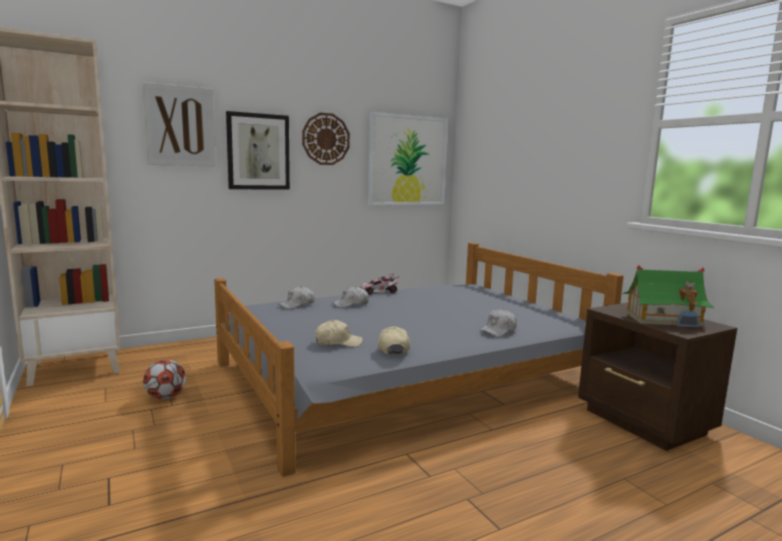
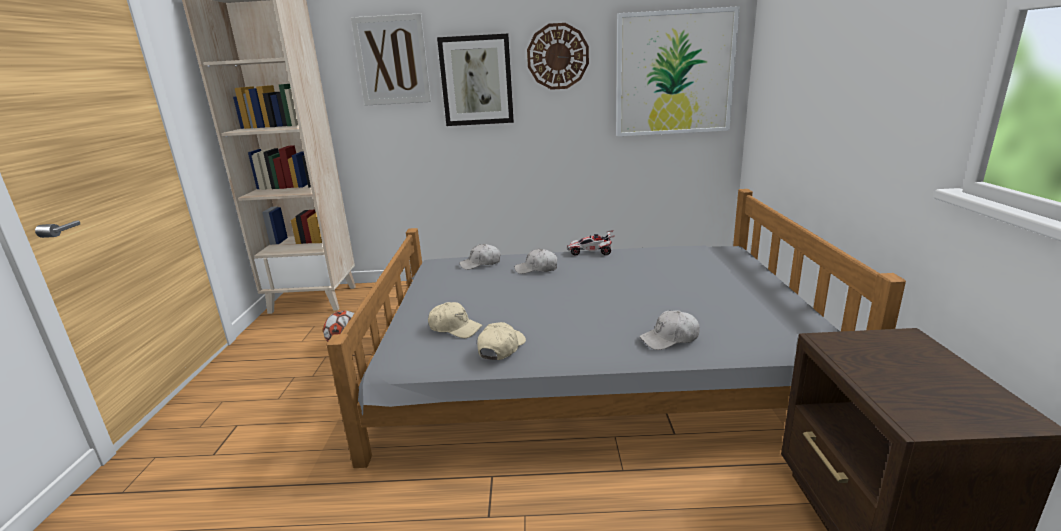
camera: 30 degrees right, 10 degrees up
(664, 319) = (918, 381): toy house -> none

